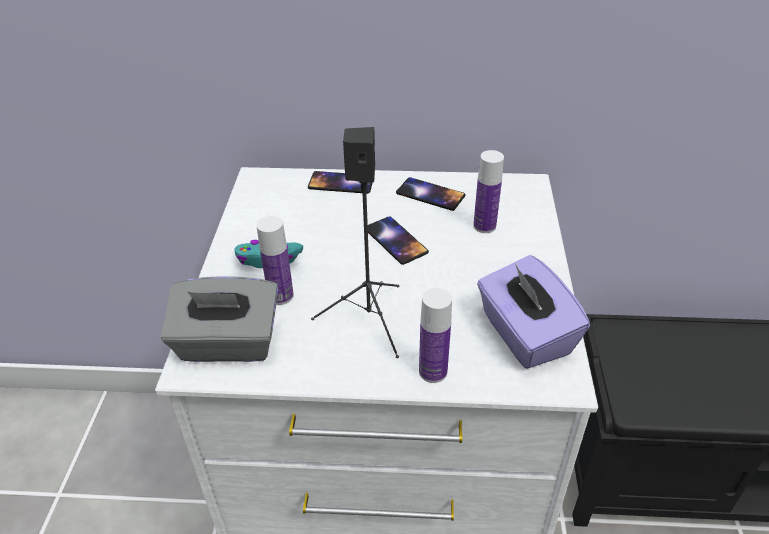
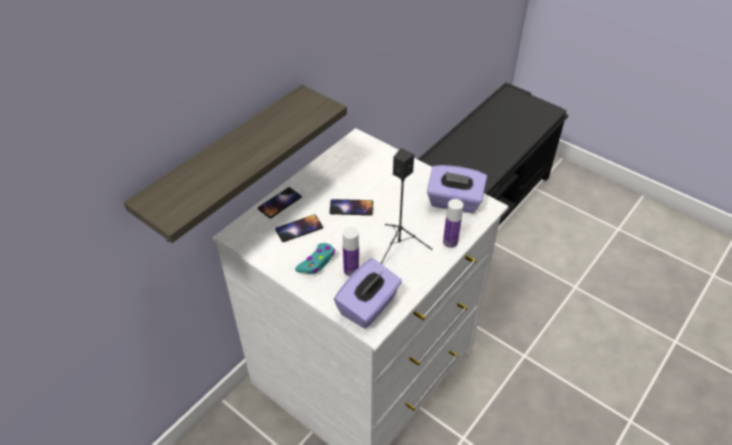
camera: 55 degrees left, 5 degrees up
(228, 344) = (368, 306): grey tissue box -> purple tissue box
(290, 86) = (227, 166): none -> shelf
(430, 194) = (327, 175): phone -> phone (299, 228)
(484, 226) = (372, 171): bottle -> none

